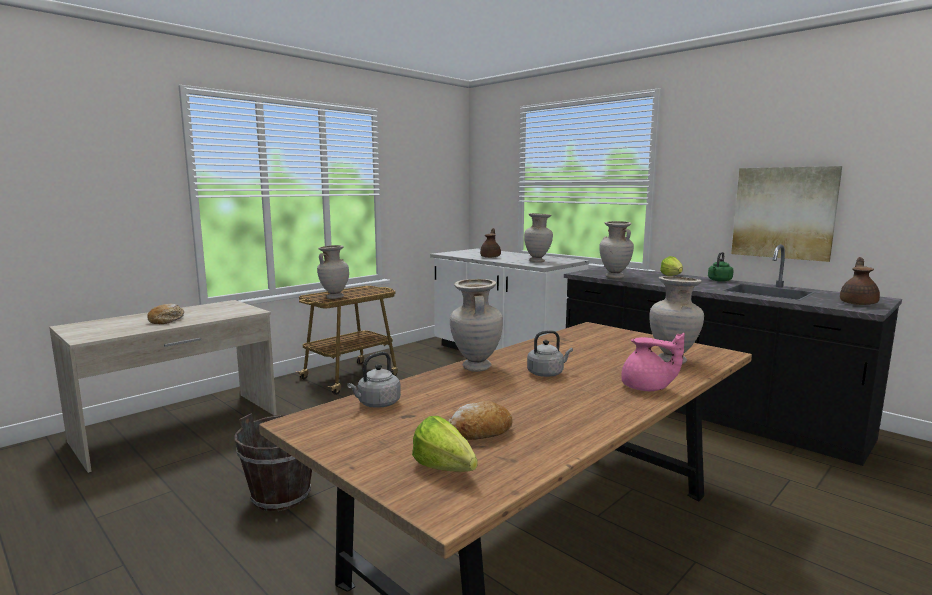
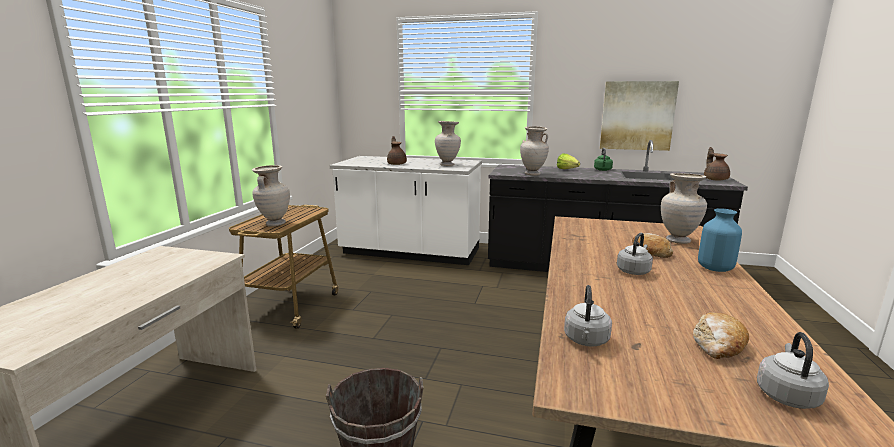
camera: 30 degrees left, 5 degrees up
(167, 320) = (116, 292): bread -> bread (650, 252)
(447, 472) = (786, 394): lettuce -> grey kettle
(475, 367) = (575, 278): beige vase -> none
(647, 388) = (715, 268): pink teapot -> blue vase

